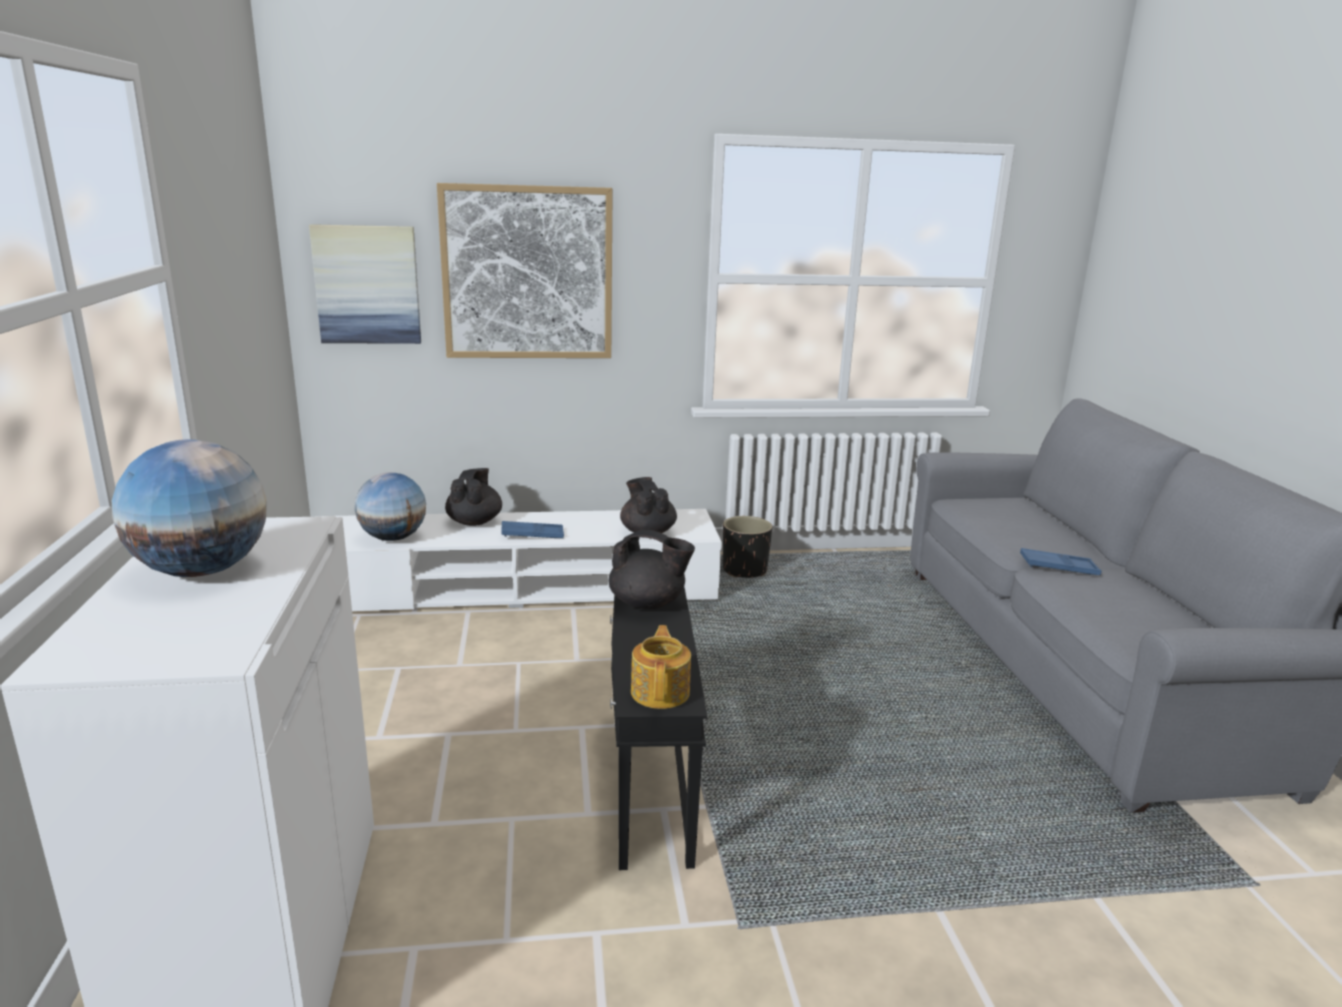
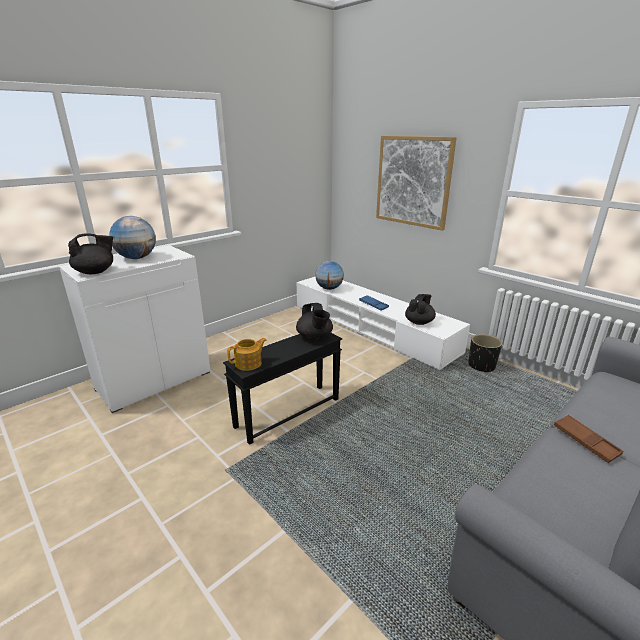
camera: 55 degrees right, 5 degrees up
(367, 285) = (355, 181): picture -> none
(474, 521) = (364, 293): black teapot -> black teapot (96, 272)
(1058, 567) = (585, 441): blue tray -> brown tray

